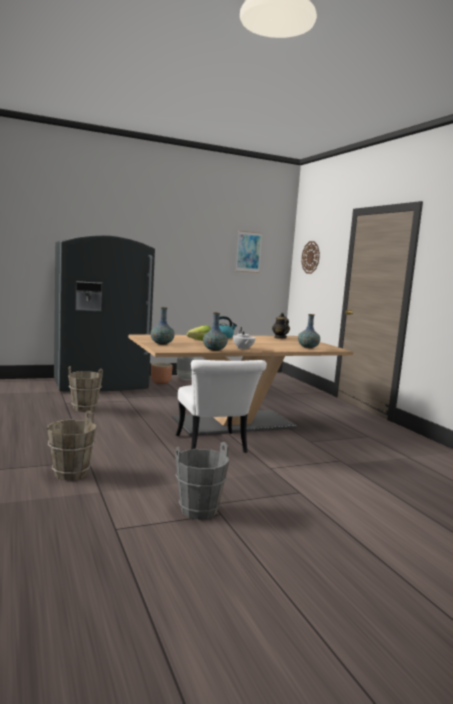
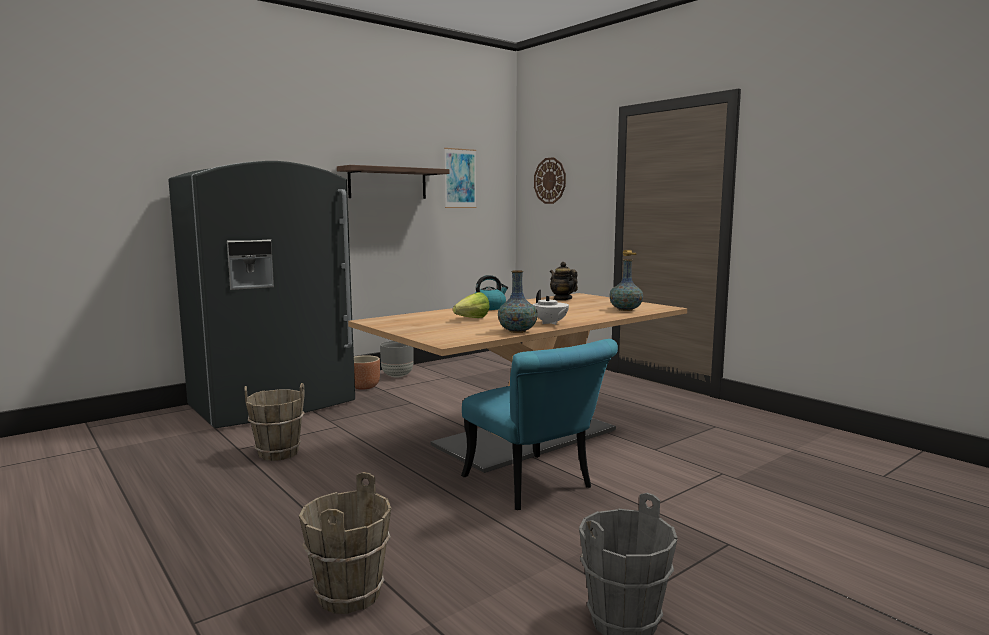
camera: 15 degrees left, 0 degrees up
(162, 344) = (425, 331): vase -> none
(195, 252) = (388, 183): none -> shelf
(214, 447) = (535, 486): white chair -> turquoise chair

